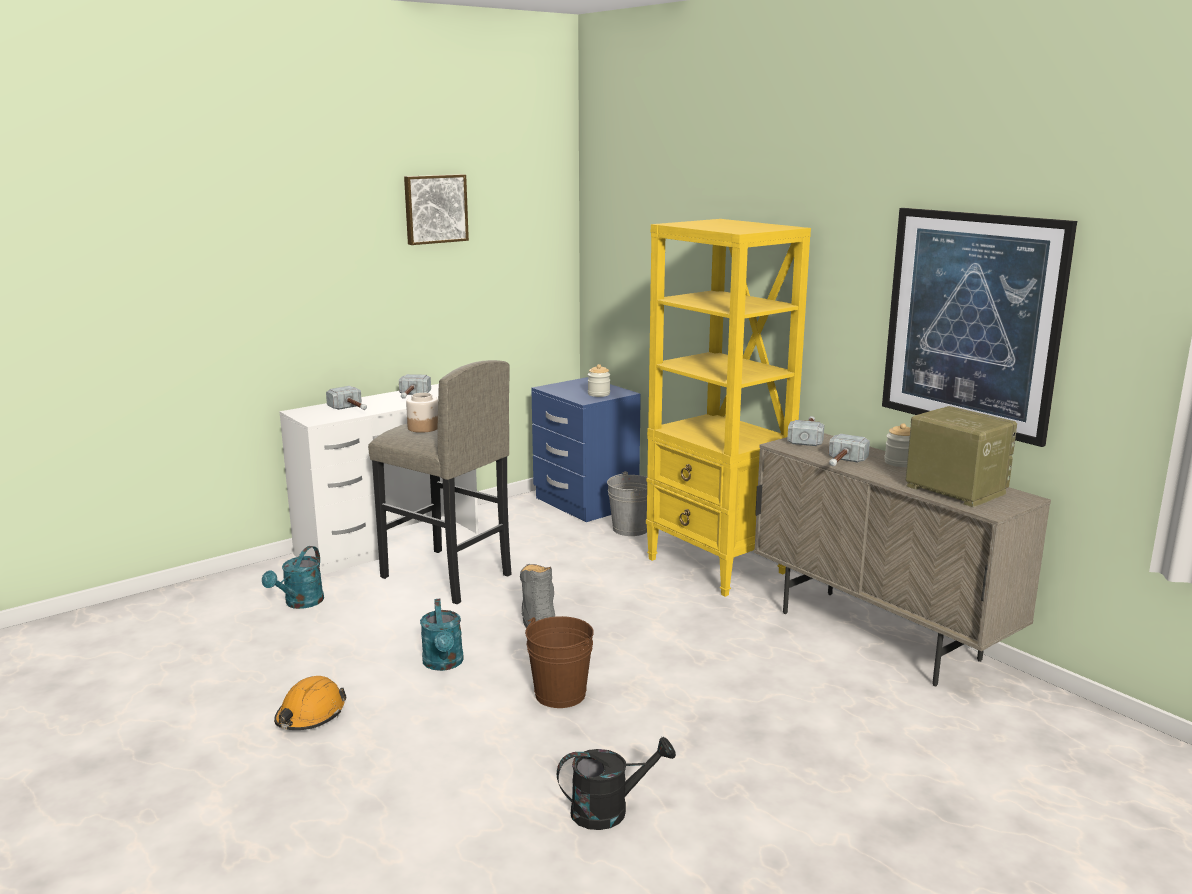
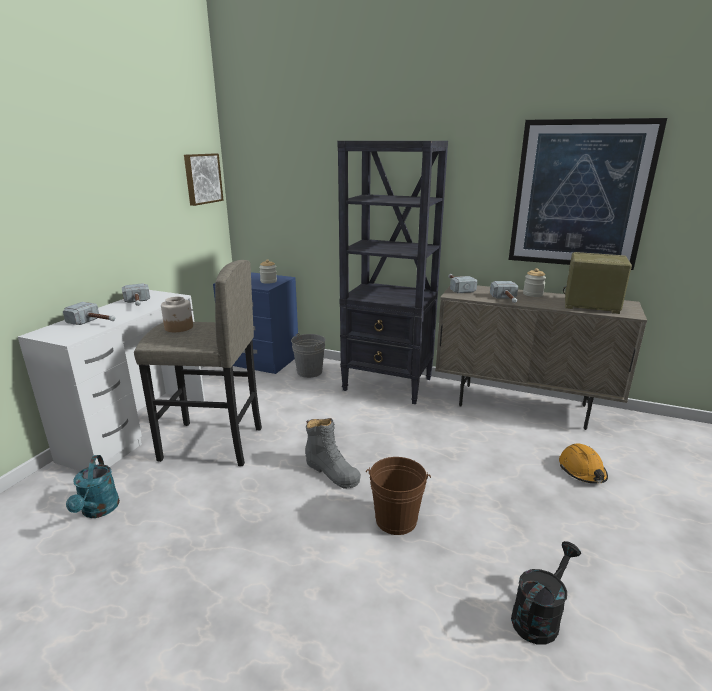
camera: 30 degrees left, 5 degrees up
(310, 716) = (208, 636): orange hard hat -> orange hard hat (582, 471)
(435, 209) = (124, 137): picture -> picture (202, 178)
(444, 664) = (283, 526): turquoise watering can -> none
(717, 566) = (388, 384): yellow bookcase -> black bookcase

